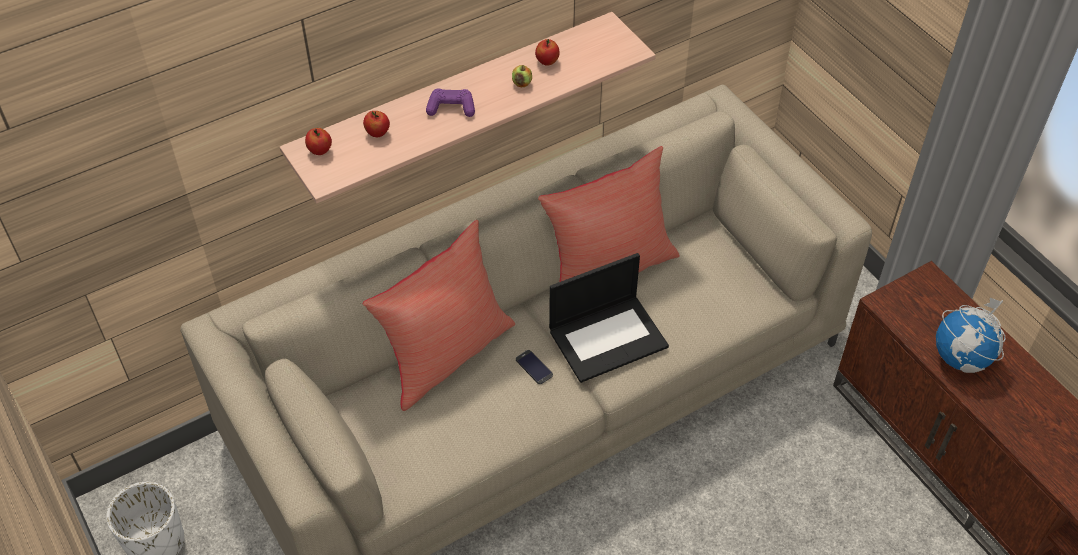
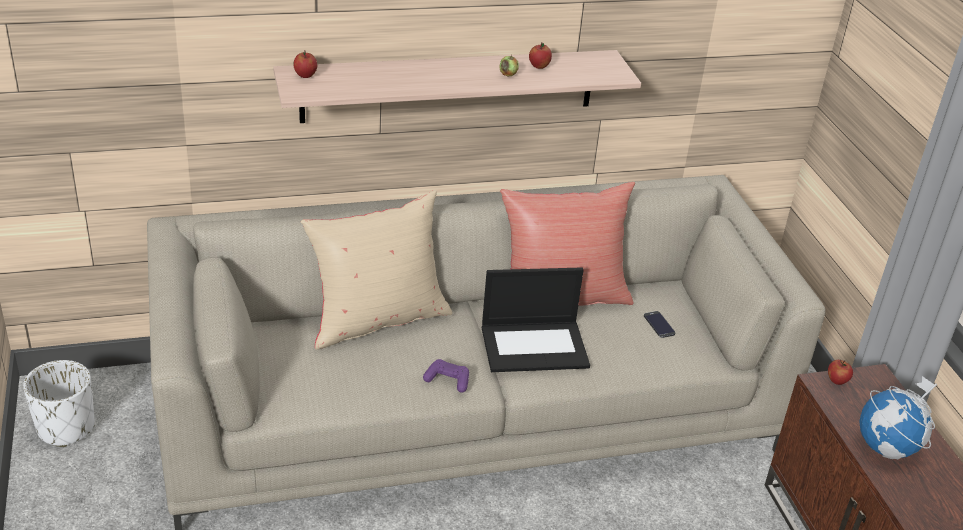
camera: 15 degrees right, 15 degrees down
(377, 133) = (362, 76): apple -> apple (837, 381)
(445, 354) = (377, 319): red pillow -> beige pillow
(451, 108) = (436, 75): purple game controller -> purple game controller (447, 380)
(534, 367) = (453, 349): phone -> phone (659, 324)

